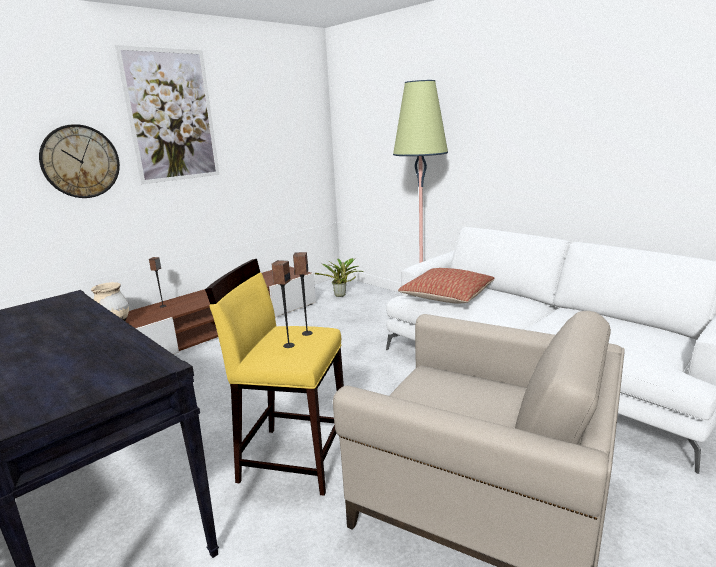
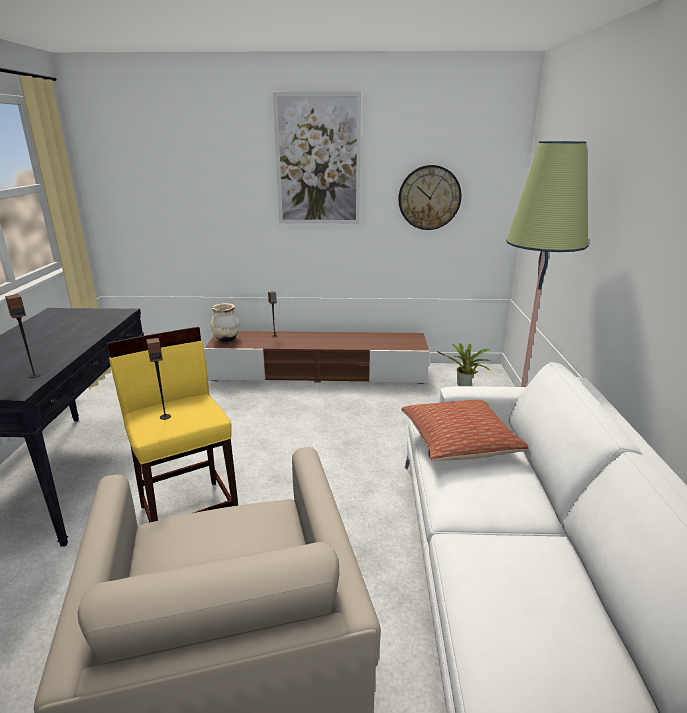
camera: 45 degrees right, 5 degrees up
(80, 161) = (231, 197): wall clock -> wall clock (429, 197)
(307, 333) = (196, 413): speaker -> speaker (34, 375)

